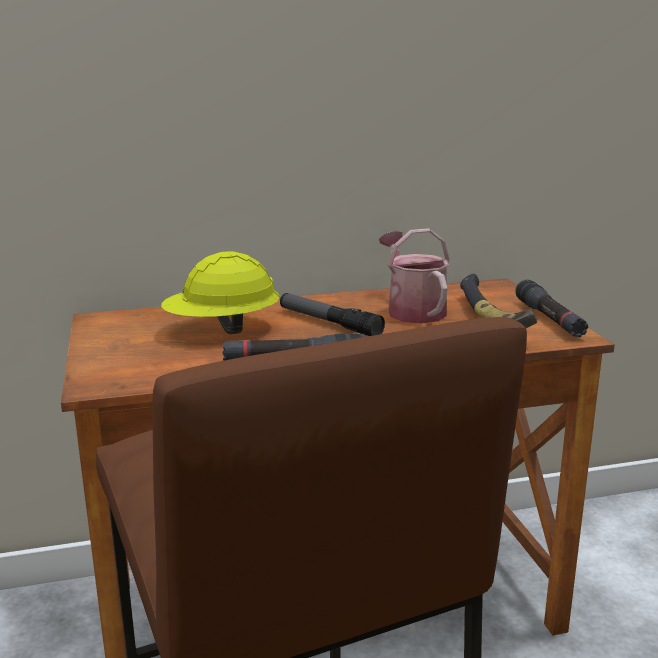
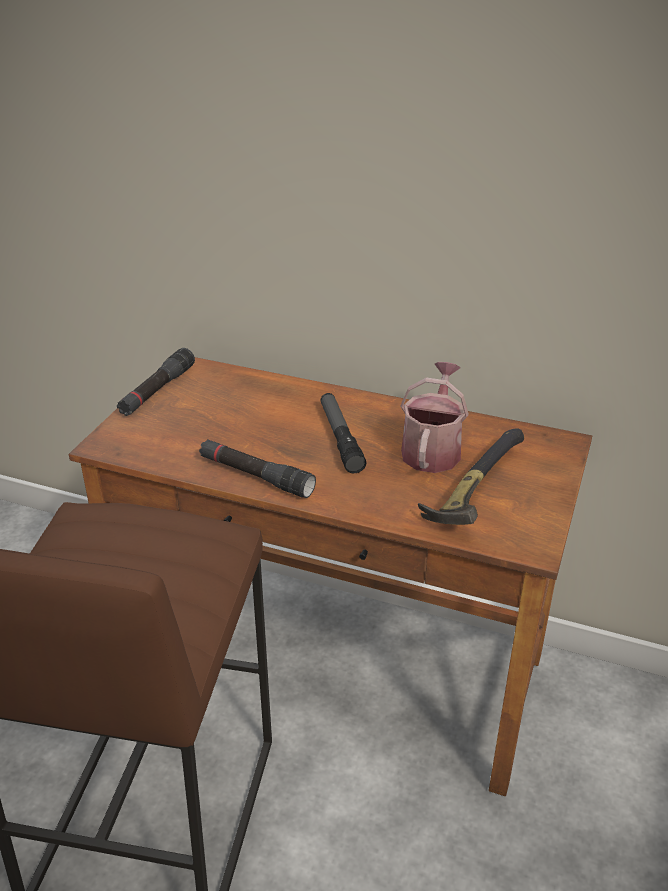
camera: 35 degrees right, 15 degrees up
(222, 330) = (251, 415): yellow hard hat -> none
(549, 319) = (543, 512): black flashlight -> black flashlight (157, 390)

